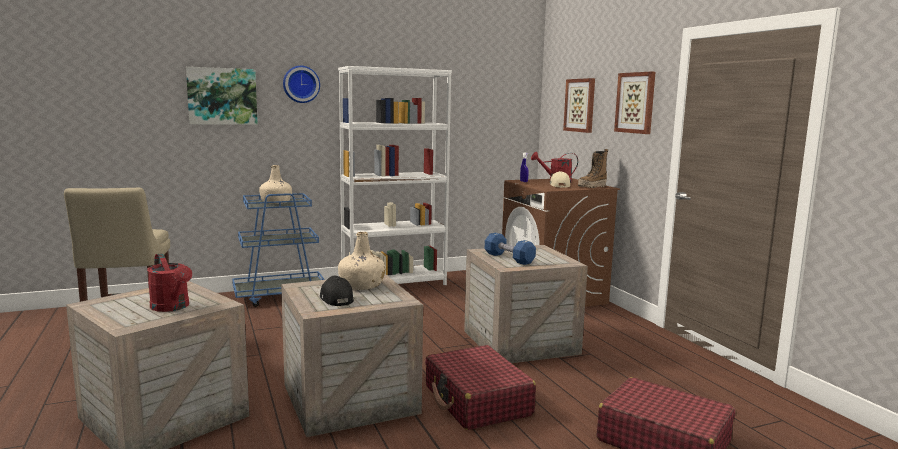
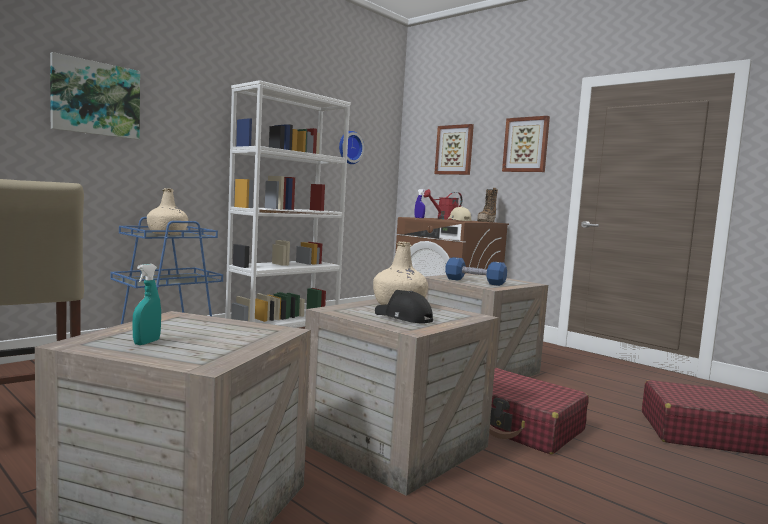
camera: 25 degrees left, 5 degrees down
(124, 306) = (146, 342): none -> turquoise spray bottle
(172, 307) = (223, 338): red watering can -> none
(301, 84) = (189, 98): wall clock -> wall clock (349, 147)

